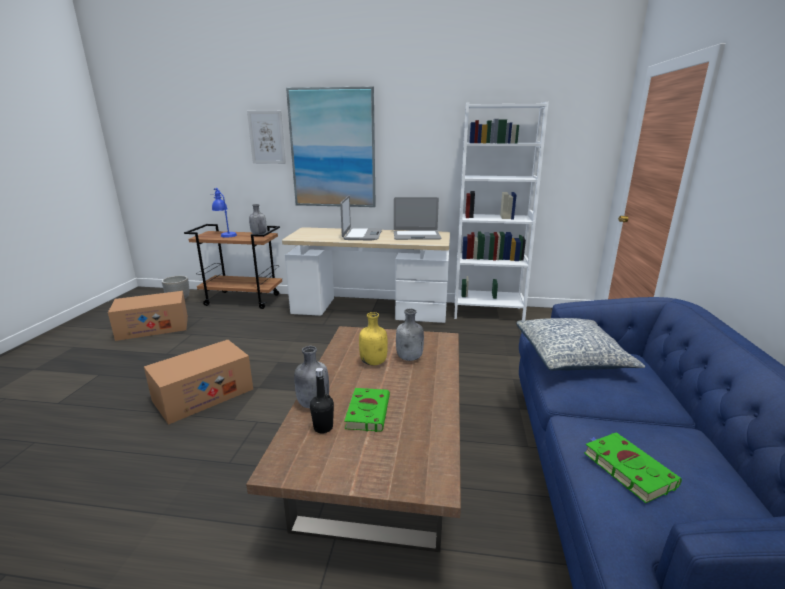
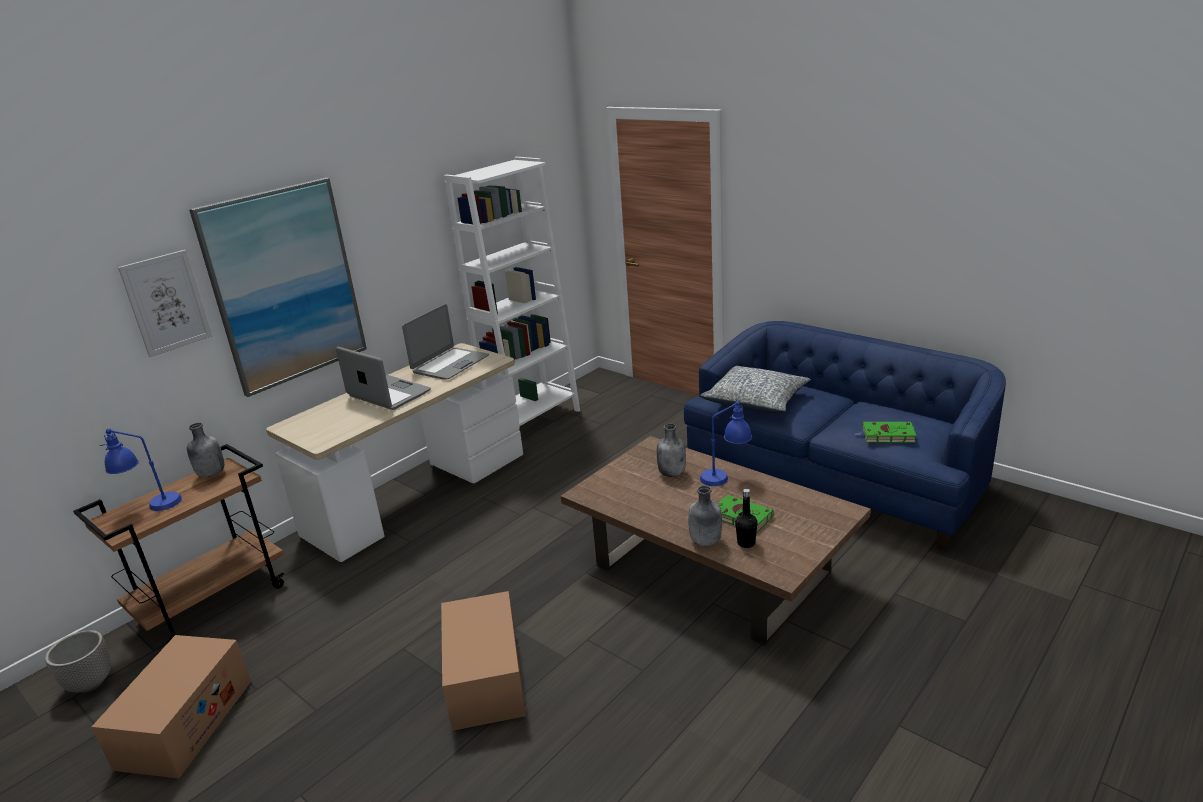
camera: 55 degrees left, 5 degrees up
(374, 362) = (662, 493): yellow bottle -> none
(430, 385) = (726, 477): none -> blue table lamp

